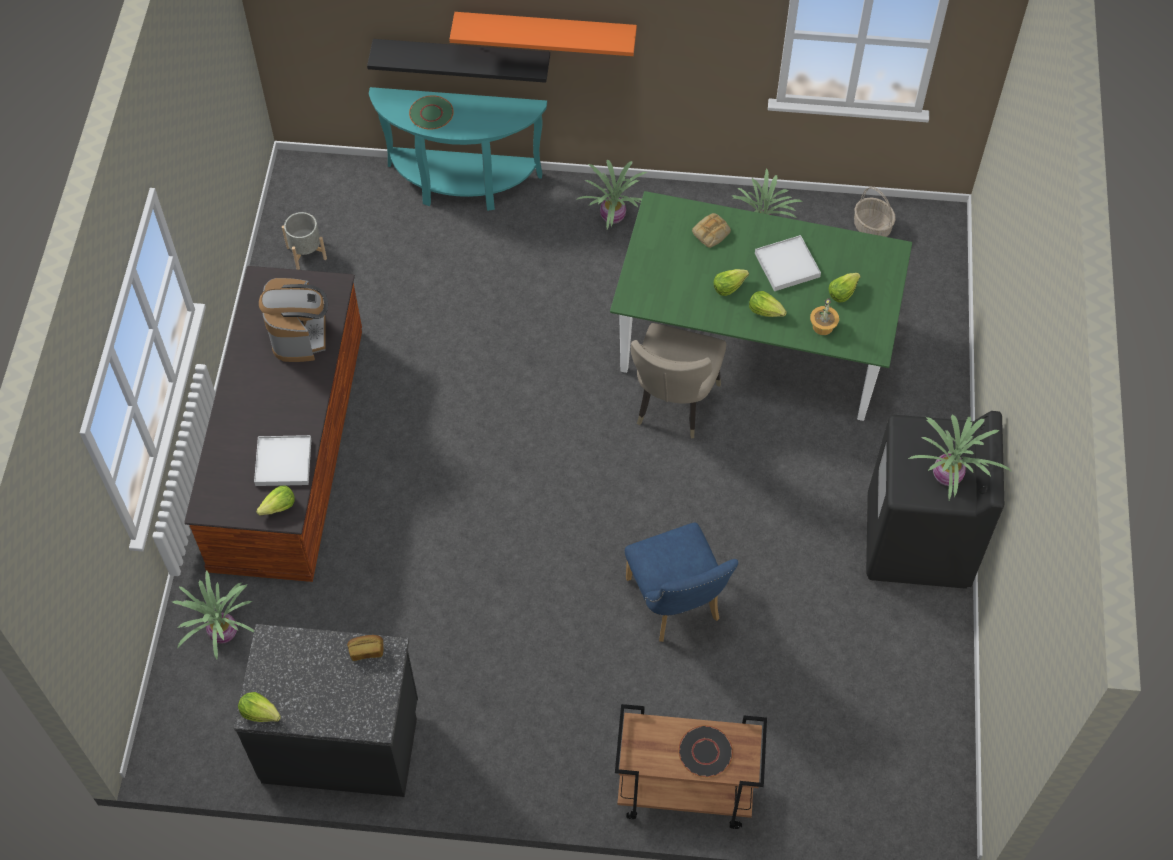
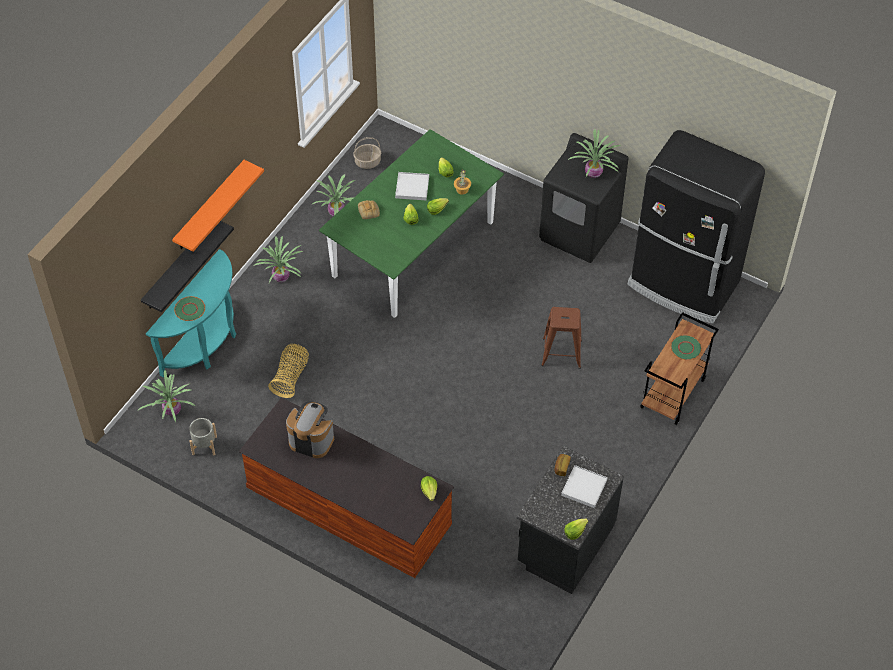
camera: 65 degrees left, 5 degrees down
(223, 631) = (461, 582): potted plant -> potted plant (171, 411)
(283, 462) = (399, 479): white tray -> white tray (584, 488)
(458, 296) = (290, 377): none -> basket
(673, 405) = (432, 302): beige chair -> none
(676, 605) = (561, 353): blue chair -> brown stool
(705, 752) = (686, 348): black plate -> green plate
(906, 728) = (683, 284): none -> black fridge

